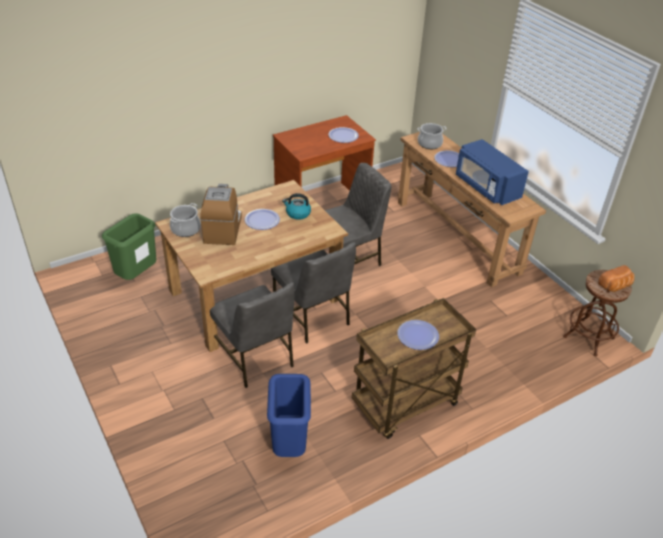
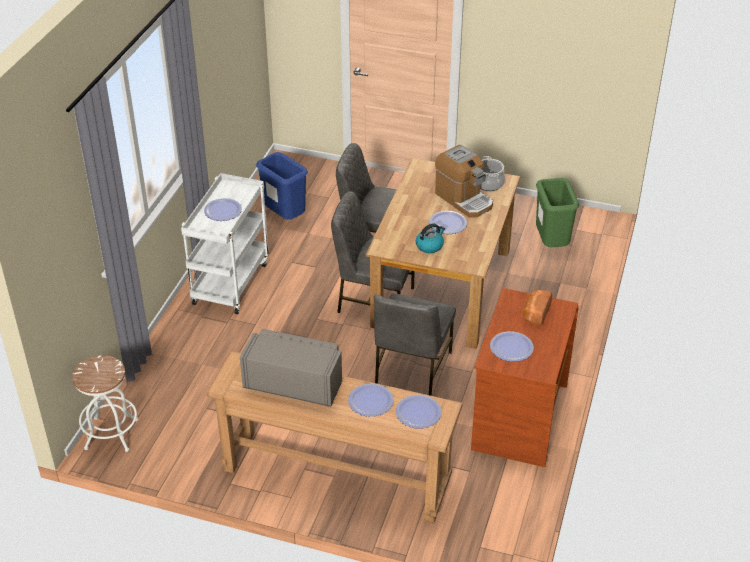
camera: 140 degrees right, 0 degrees up
(405, 406) = (230, 282): brown cart -> white cart
(429, 144) = (418, 413): cooking pot -> plate
(486, 187) = (293, 384): blue microwave -> grey microwave
(588, 337) = (111, 434): brown stool -> white stool
(615, 286) = (90, 373): bread -> bread (535, 313)

